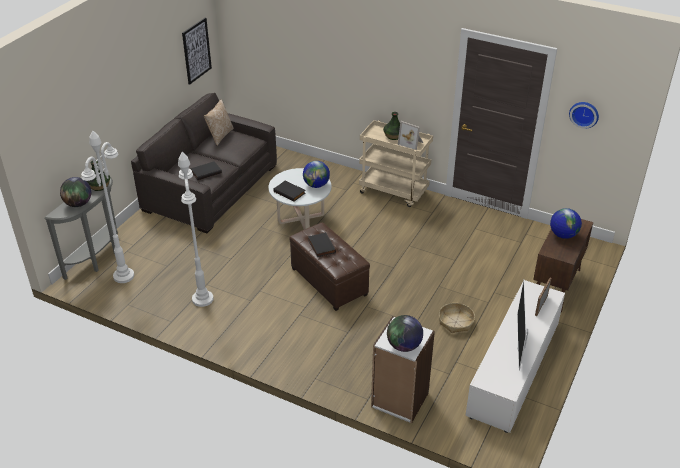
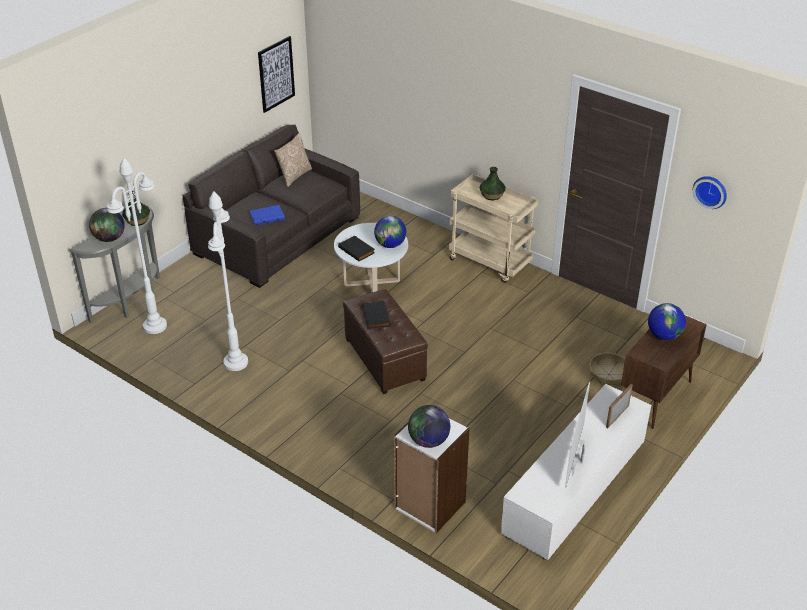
camera: 10 degrees right, 0 degrees up
(206, 172) = (267, 216): black book -> blue book
(411, 144) = (510, 207): picture frame -> none
(456, 322) = (521, 424): basket -> basket (609, 374)

